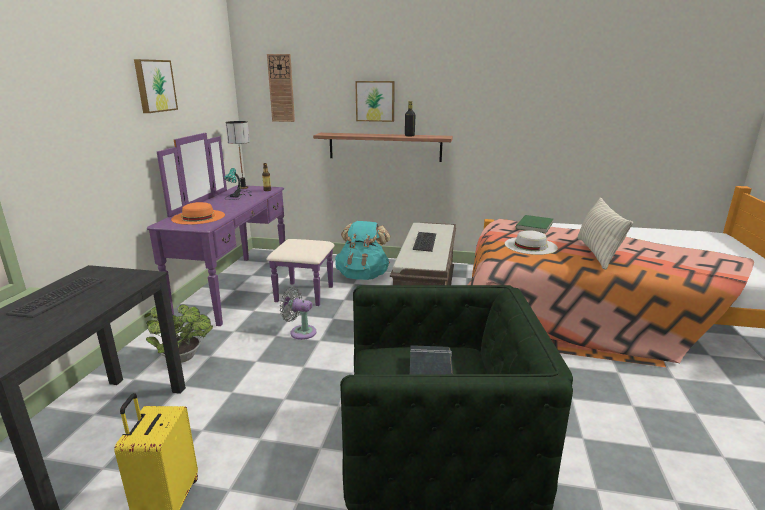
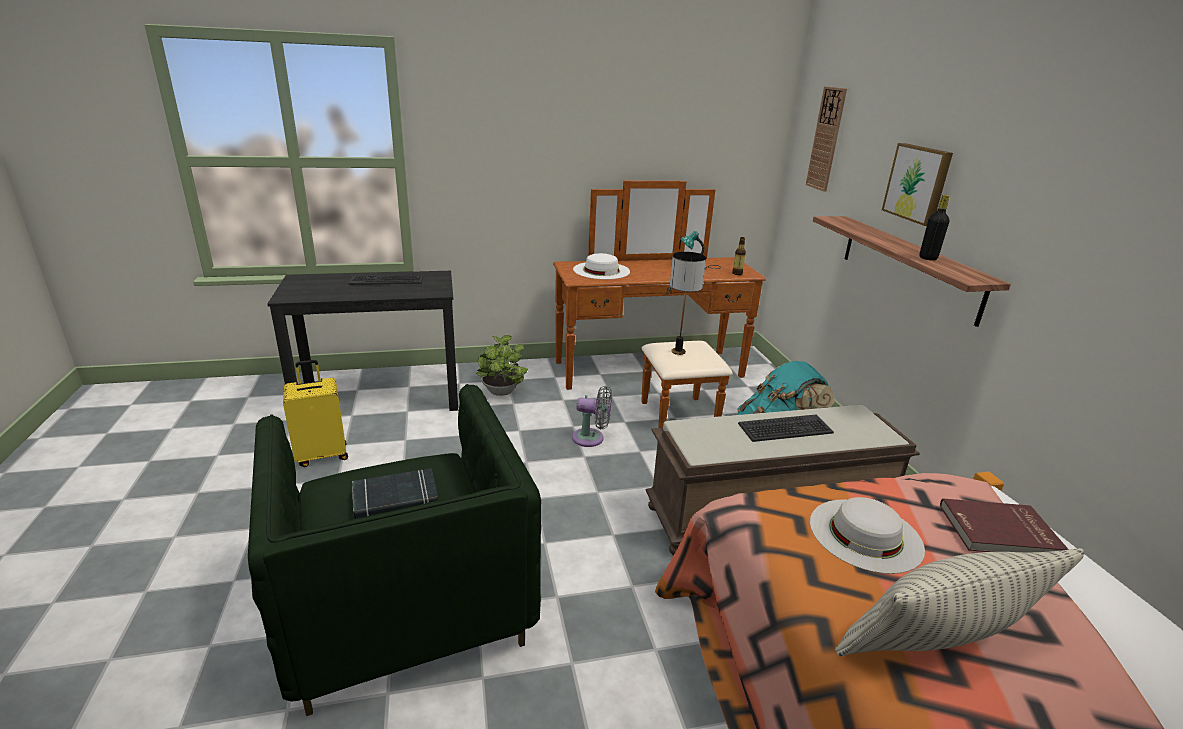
camera: 65 degrees right, 5 degrees up
(154, 86) = (619, 118): picture -> none
(198, 217) = (601, 270): orange hat -> white hat
(243, 187) = (729, 262): table lamp -> table lamp (678, 352)
(251, 288) = (656, 379): purple dresser -> brown dresser
(300, 332) = (591, 438): grey fan -> grey fan turned 105 degrees clockwise
(535, 226) = (999, 532): green book -> red book

